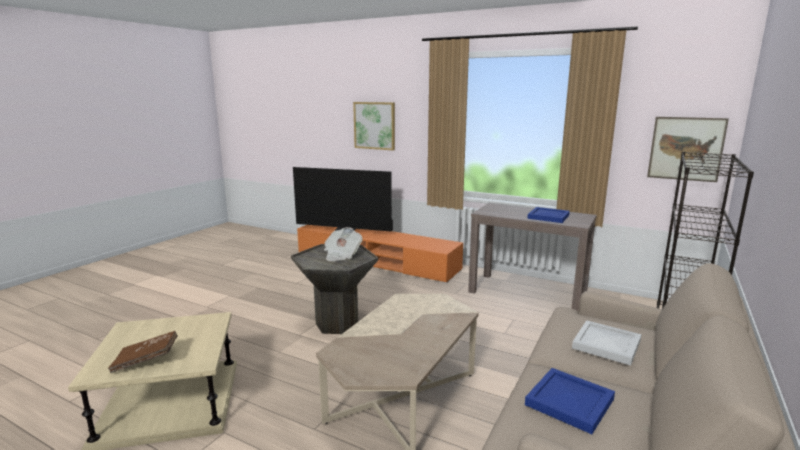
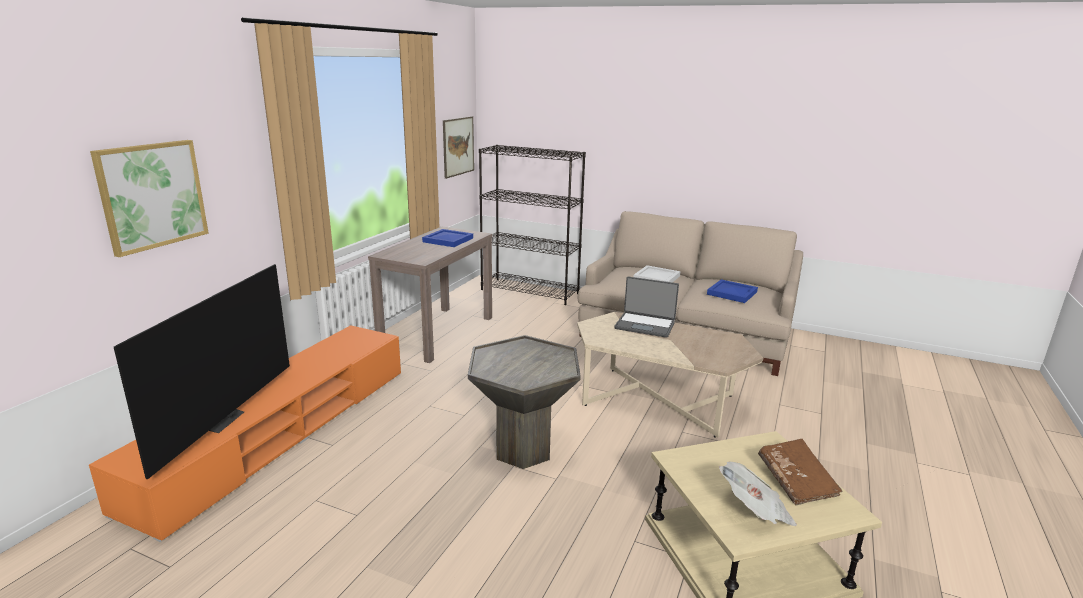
camera: 95 degrees left, 5 degrees up
(341, 255) = (512, 358): newspaper -> newspaper (755, 511)
(439, 324) = (645, 325): none -> laptop

